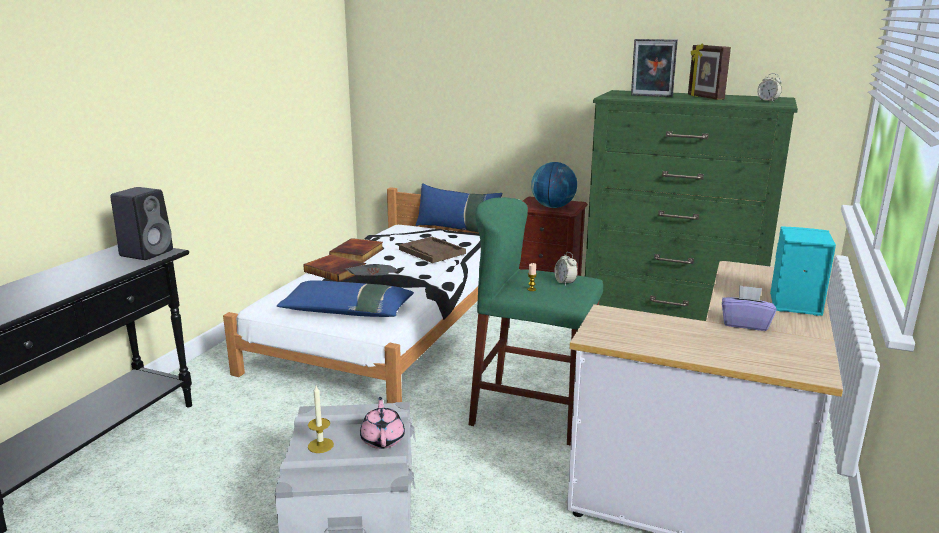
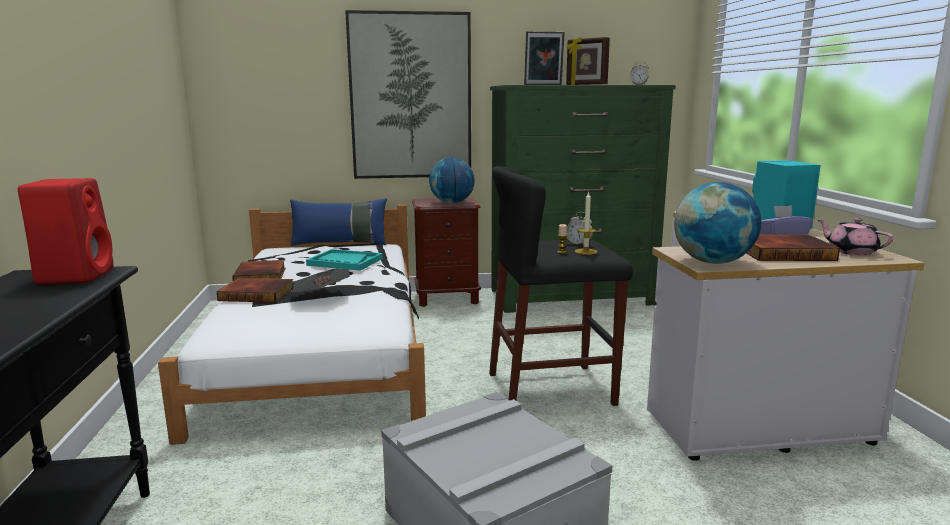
camera: 30 degrees left, 5 degrees down
(147, 252) = (76, 275): black speaker -> red speaker
(320, 445) = (464, 459): candle -> candle (585, 251)
(347, 311) = (327, 325): blue pillow -> none
(383, 439) = (522, 432): pink teapot -> pink teapot (851, 251)
(431, 251) = (345, 262): brown tray -> turquoise tray
(531, 412) = (550, 389): green stool -> black stool
(533, 96) = (410, 96): none -> picture
(608, 334) = (712, 262): none -> globe
(708, 339) = (783, 252): none -> book

